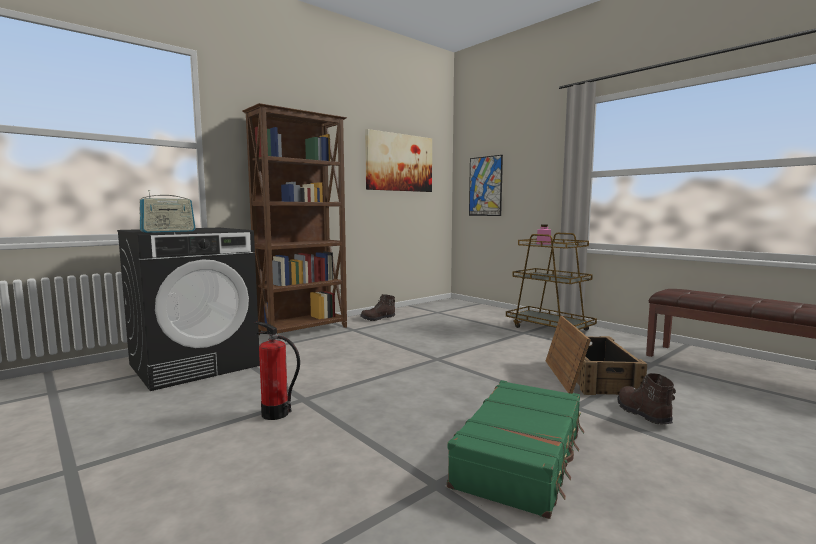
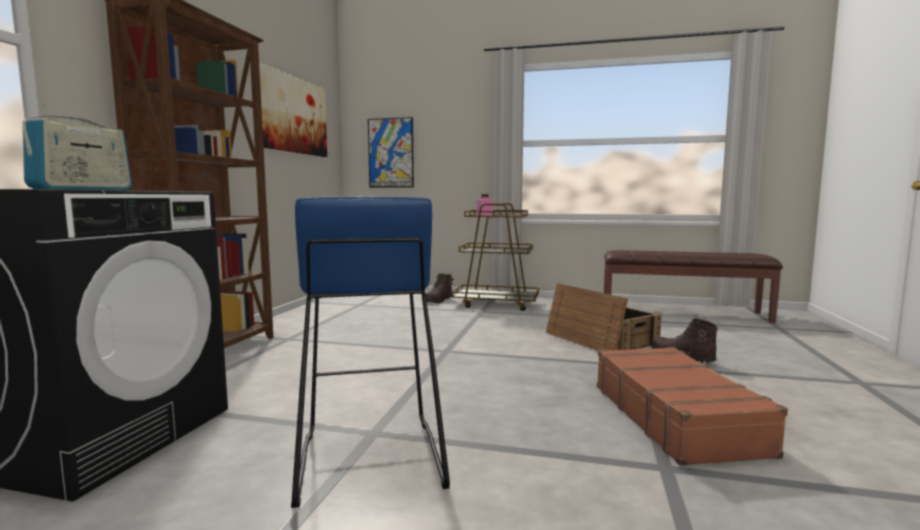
camera: 35 degrees left, 0 degrees up
(275, 414) = (369, 461): fire extinguisher -> blue stool
(378, 319) = (298, 321): brown boot -> brown boot (438, 301)
(521, 457) = (676, 418): green suitcase -> brown suitcase

